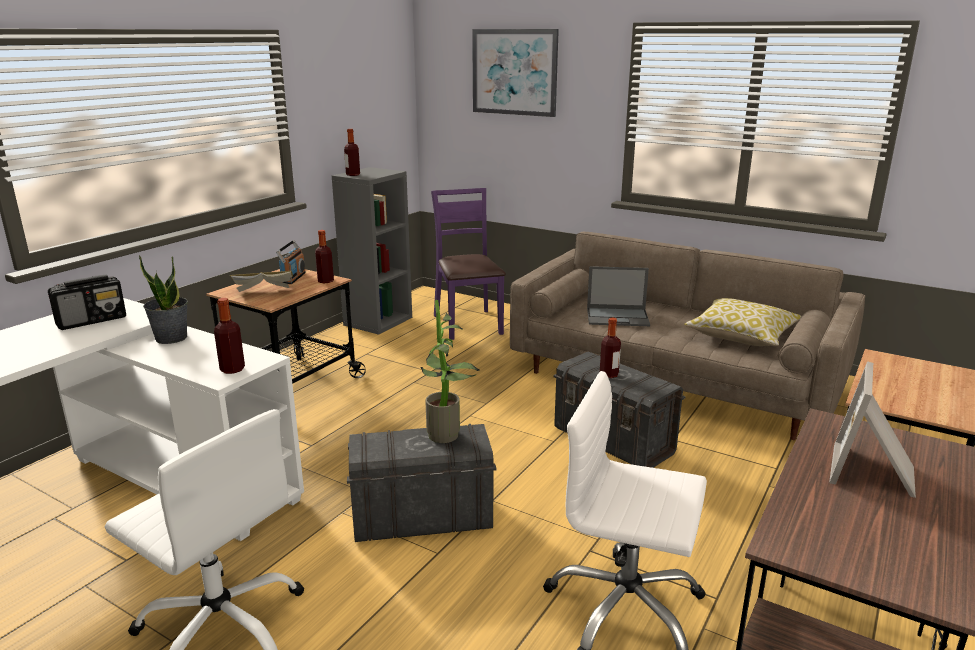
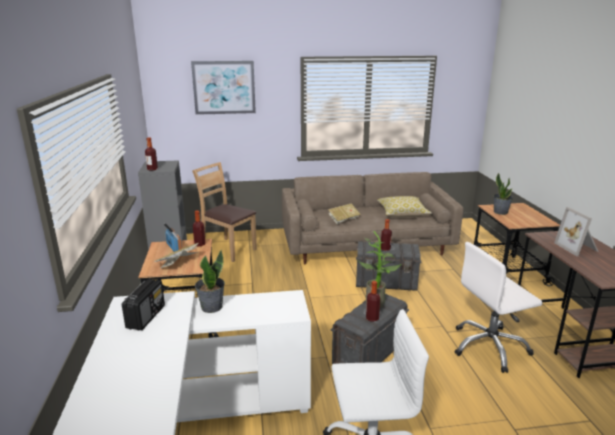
camera: 40 degrees left, 0 degrees up
(232, 369) = (291, 308): bottle -> bottle (372, 318)
(468, 324) = (228, 249): purple chair -> brown chair
(618, 317) = (343, 220): laptop -> book
(891, 373) = (500, 212): none -> potted plant

